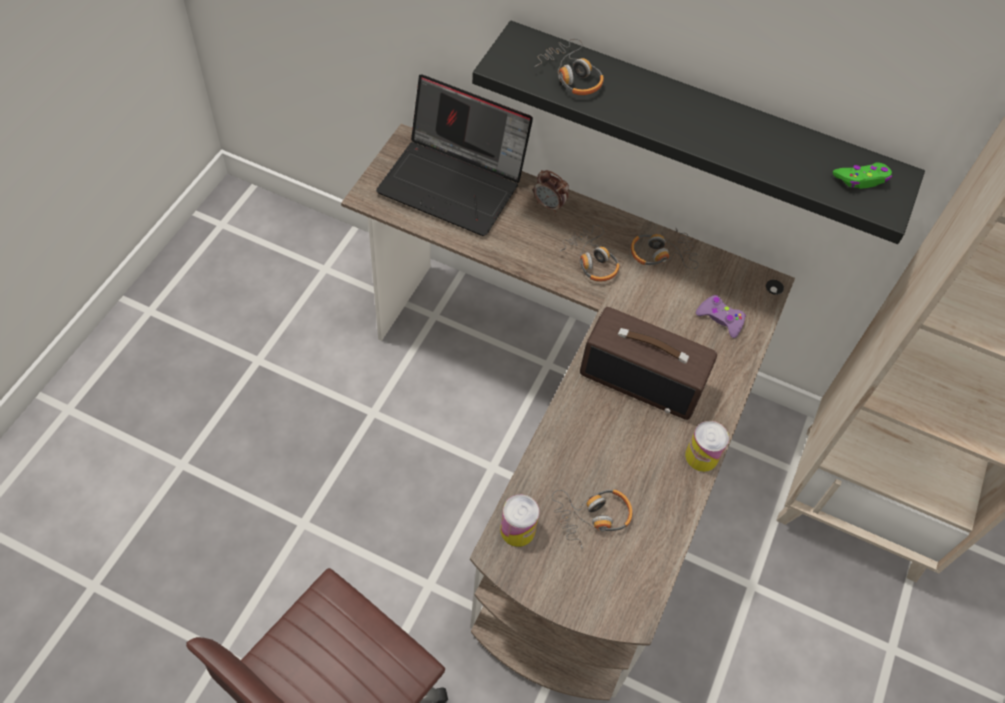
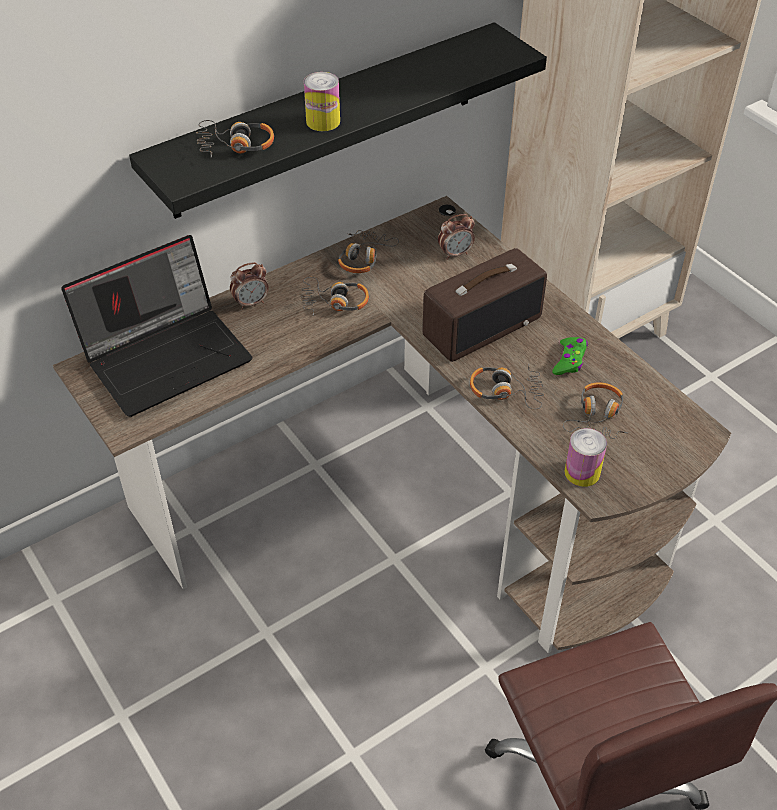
camera: 55 degrees left, 10 degrees down
(575, 431) = (506, 391): none -> headphones
(701, 456) = (579, 325): can -> can (323, 121)
(720, 319) = (455, 254): purple game controller -> alarm clock
(861, 179) = (481, 51): green game controller -> green game controller (569, 360)

